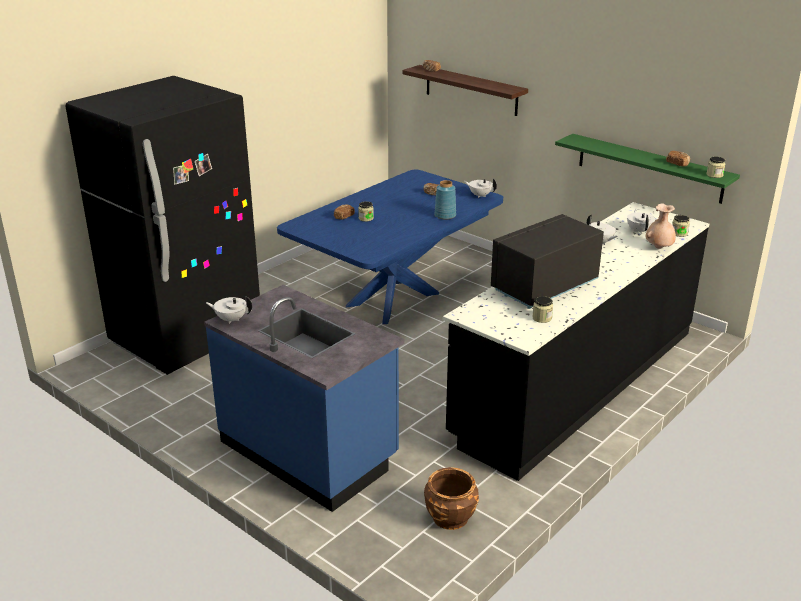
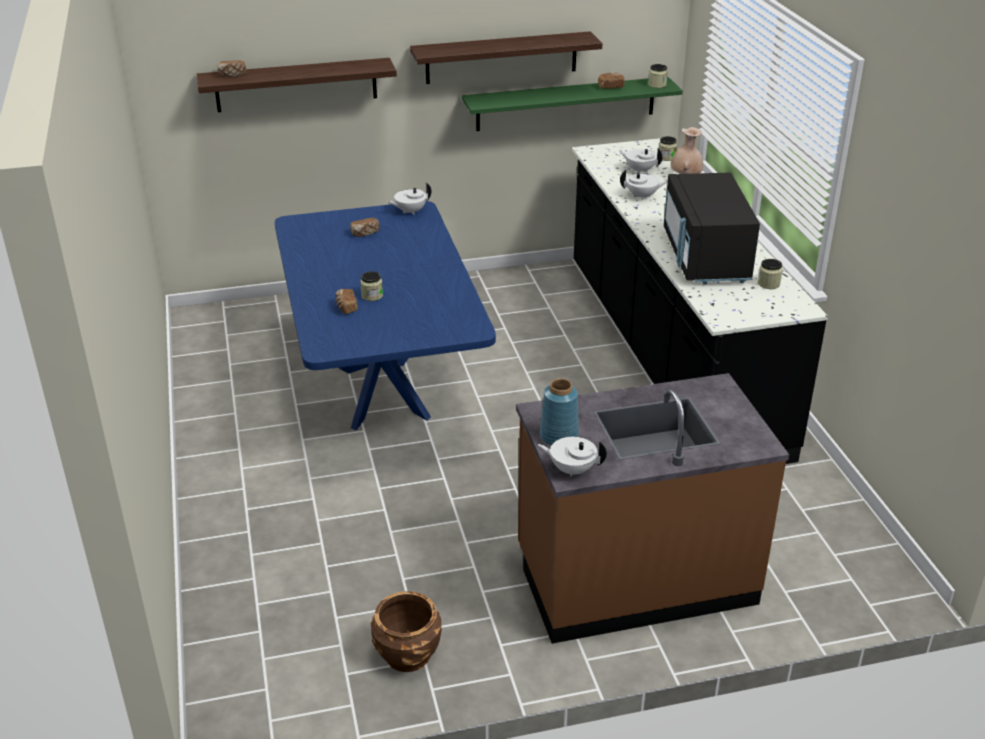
camera: 55 degrees left, 5 degrees up
(187, 338) = (270, 589): black fridge -> none
(231, 319) = (572, 469): white teapot -> white teapot turned 60 degrees clockwise
(309, 451) = (634, 577): blue counter -> brown counter
(444, 215) = (433, 249): blue vase -> blue vase (558, 437)
(450, 517) = (824, 527): brown planter -> brown planter (408, 654)
(604, 113) = (501, 57): none -> shelf

